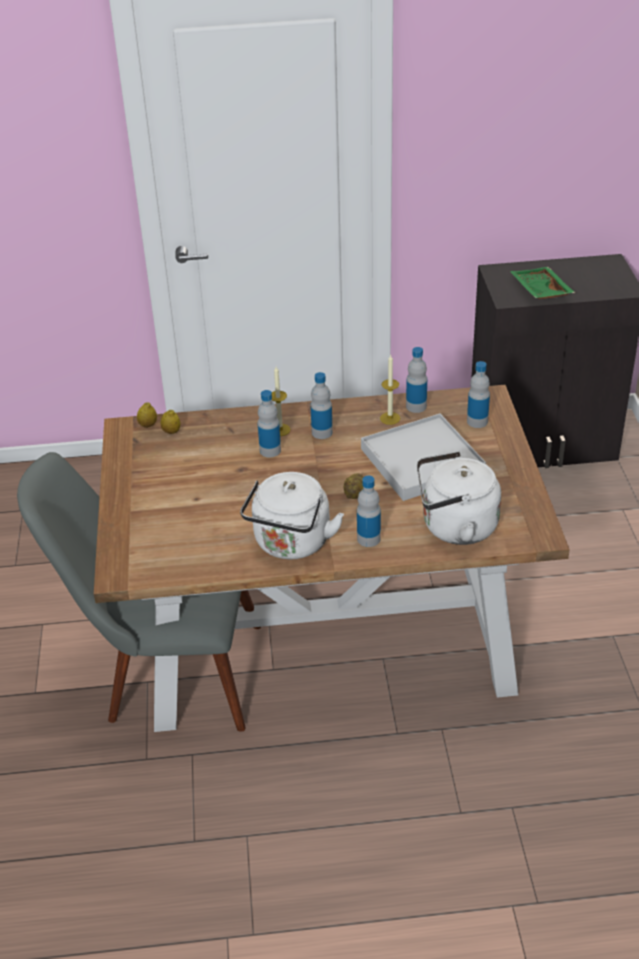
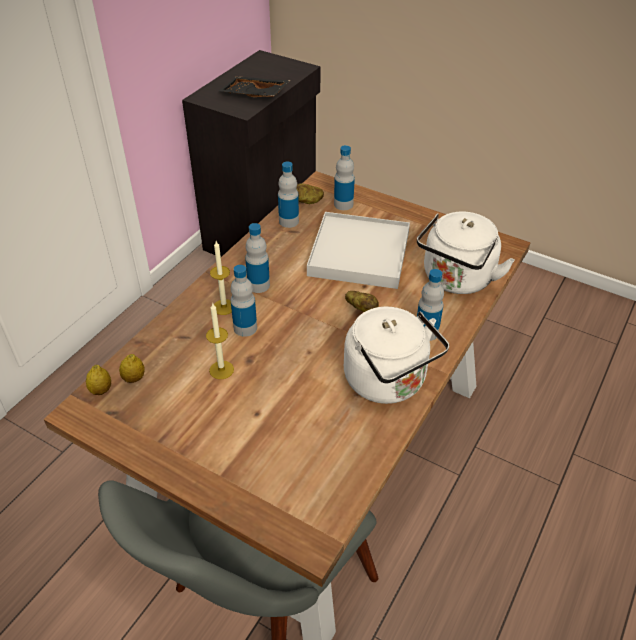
camera: 55 degrees left, 5 degrees up
(390, 418) = (286, 241): candle -> candle (221, 370)
(455, 402) = (307, 201): none -> potato
(539, 291) = (254, 95): green tray -> black tray

